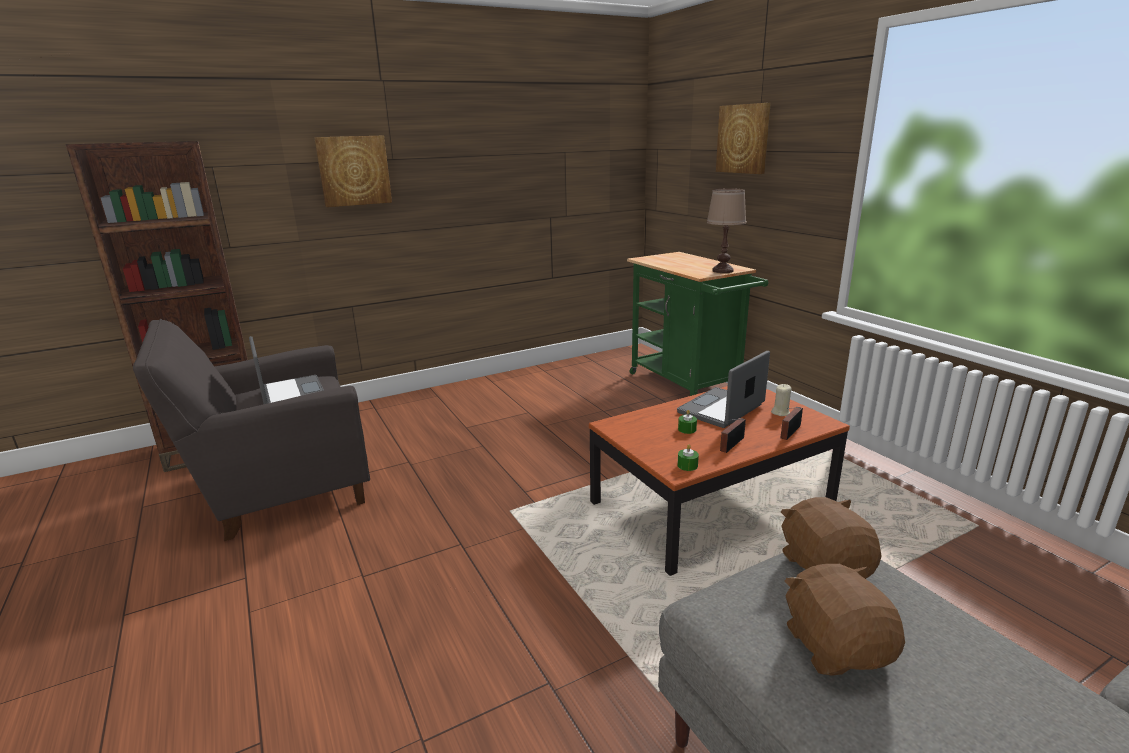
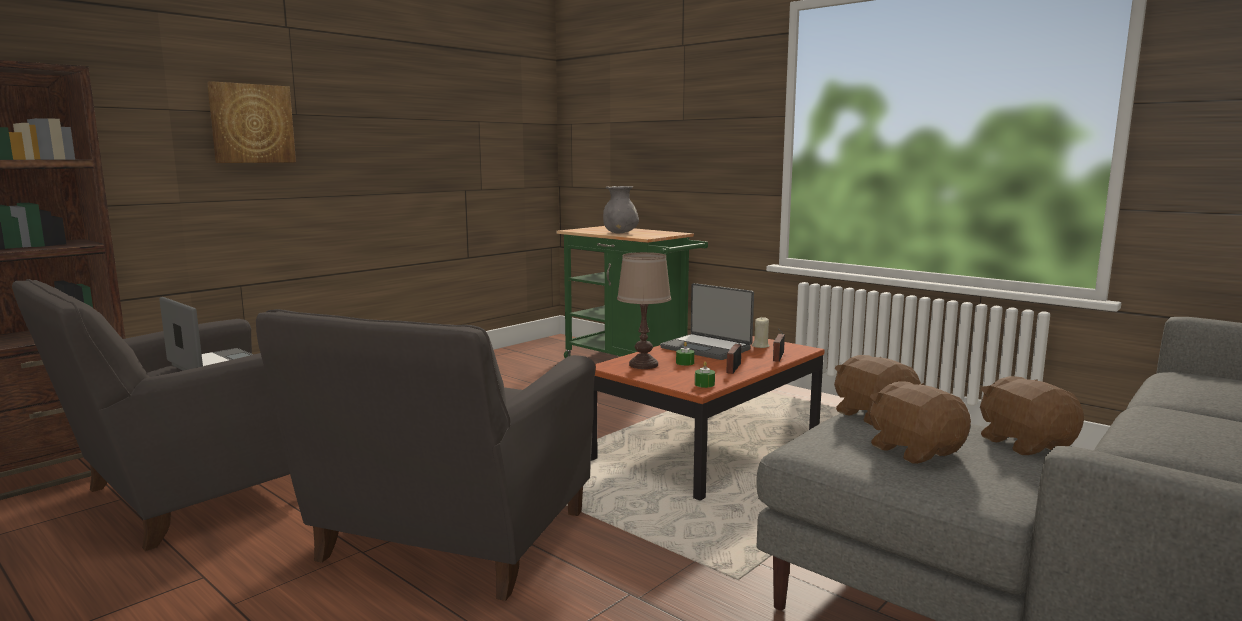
camera: 20 degrees left, 10 degrees down
(430, 580) = (448, 542): none -> grey armchair
(682, 266) = (620, 233): none -> grey vase
(722, 271) = (663, 234): brown table lamp -> brown table lamp (643, 365)
(722, 409) = (707, 348): laptop -> laptop turned 75 degrees counterclockwise
(743, 139) = (669, 109): picture -> none
(996, 665) = (1025, 444): none -> brown plush toy

